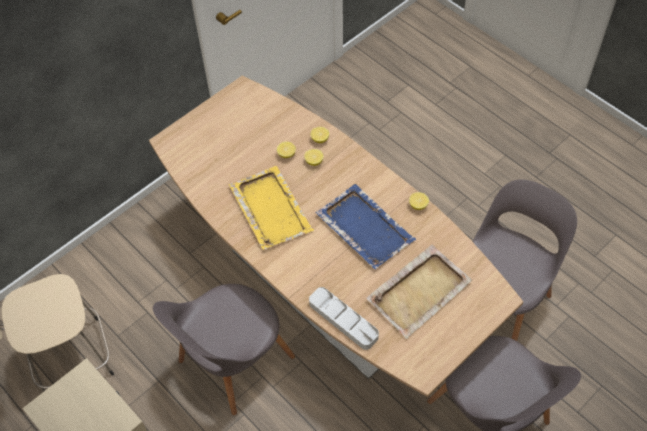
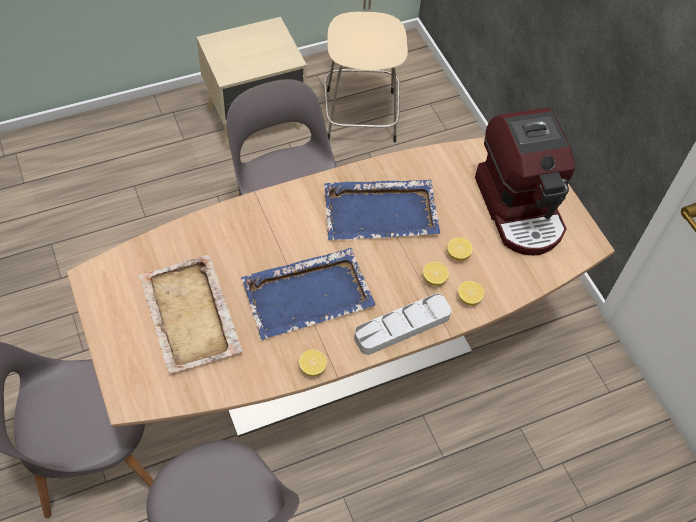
camera: 105 degrees right, 0 degrees up
(229, 130) = (520, 209): none -> coffee machine
(270, 208) = (381, 212): yellow tray -> blue tray
(343, 320) = (199, 229): grey tray -> grey tray (402, 327)

